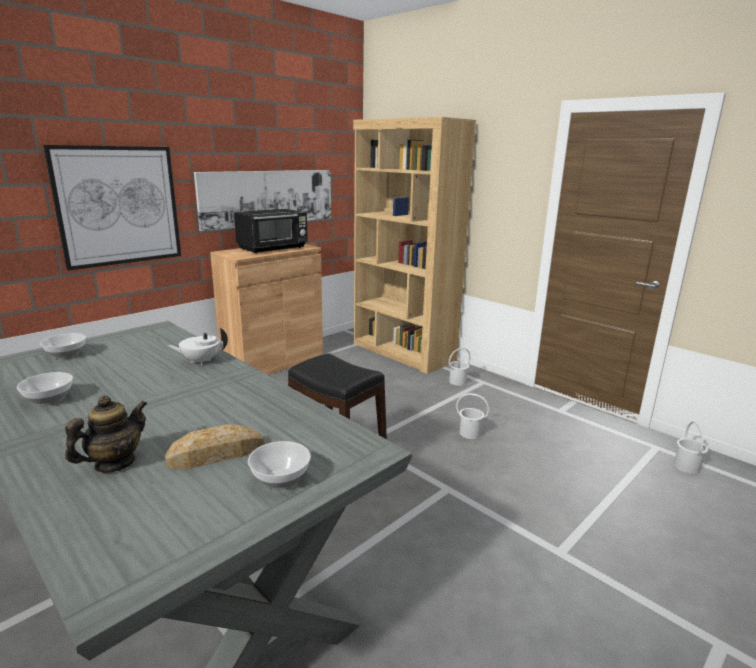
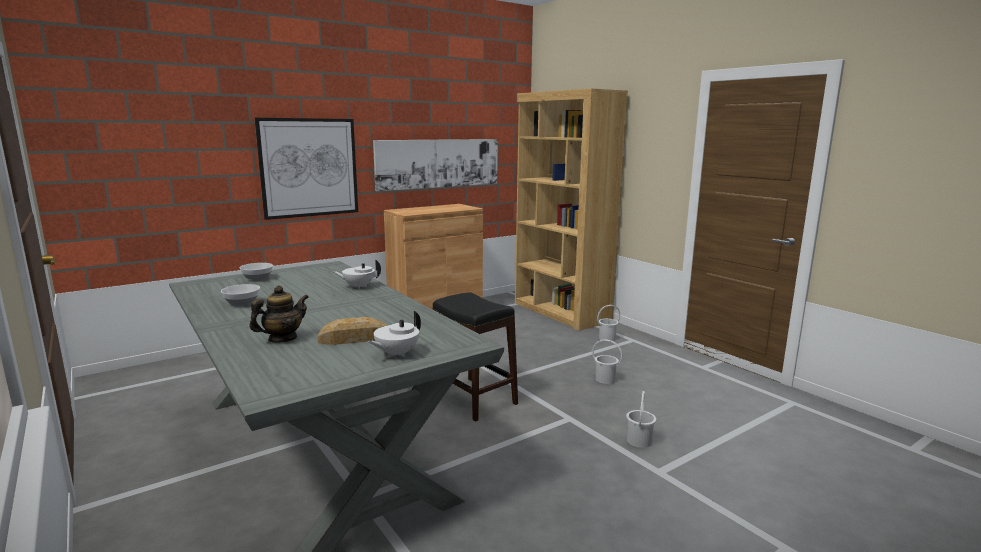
camera: 10 degrees right, 5 degrees down
(273, 248) = (439, 208): black microwave -> none
(279, 479) = (396, 354): bowl -> white teapot
(687, 466) = (818, 420): white bucket -> white bucket (639, 441)

